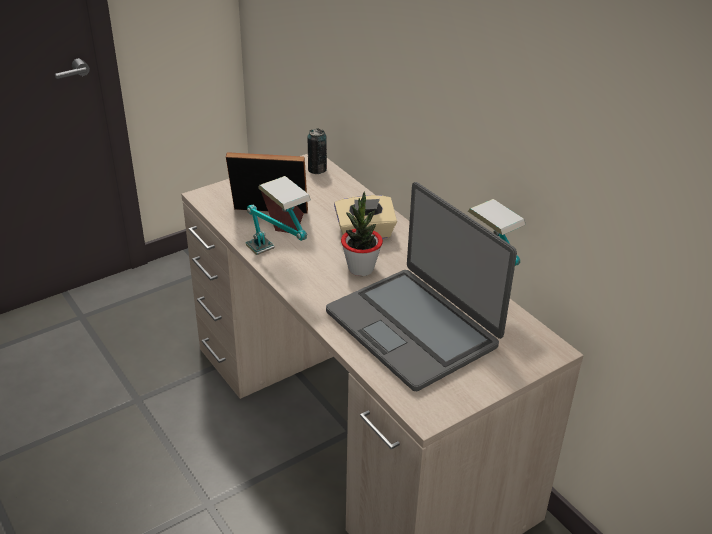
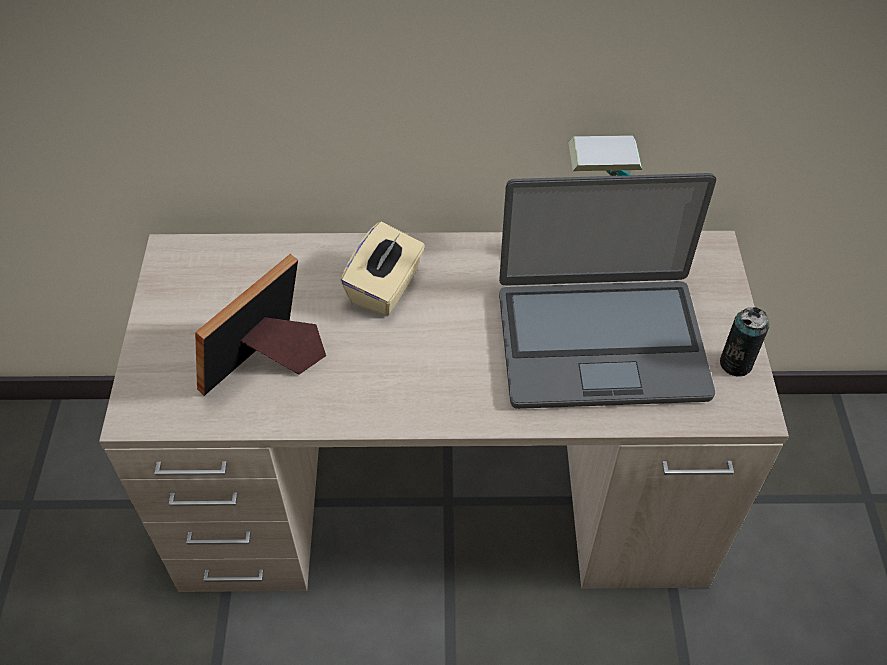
camera: 55 degrees left, 15 degrees up
(278, 263) = (374, 407): table lamp -> none
(317, 169) = (197, 258): can -> can (735, 363)
(361, 268) = (452, 329): potted plant -> none

